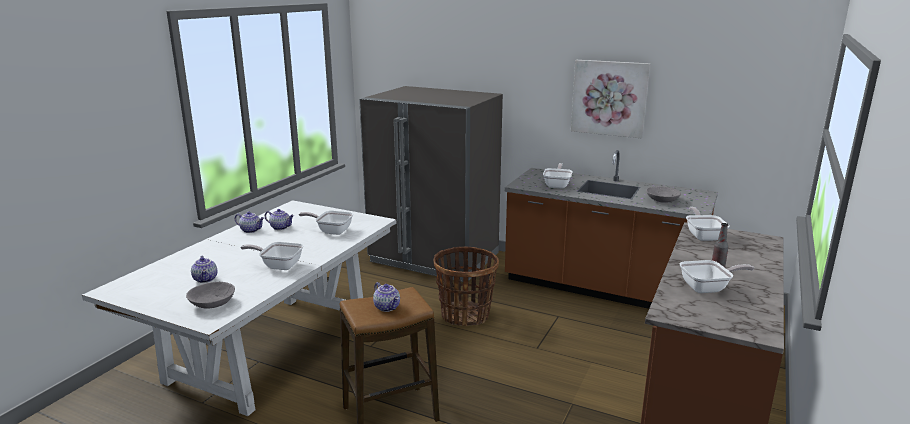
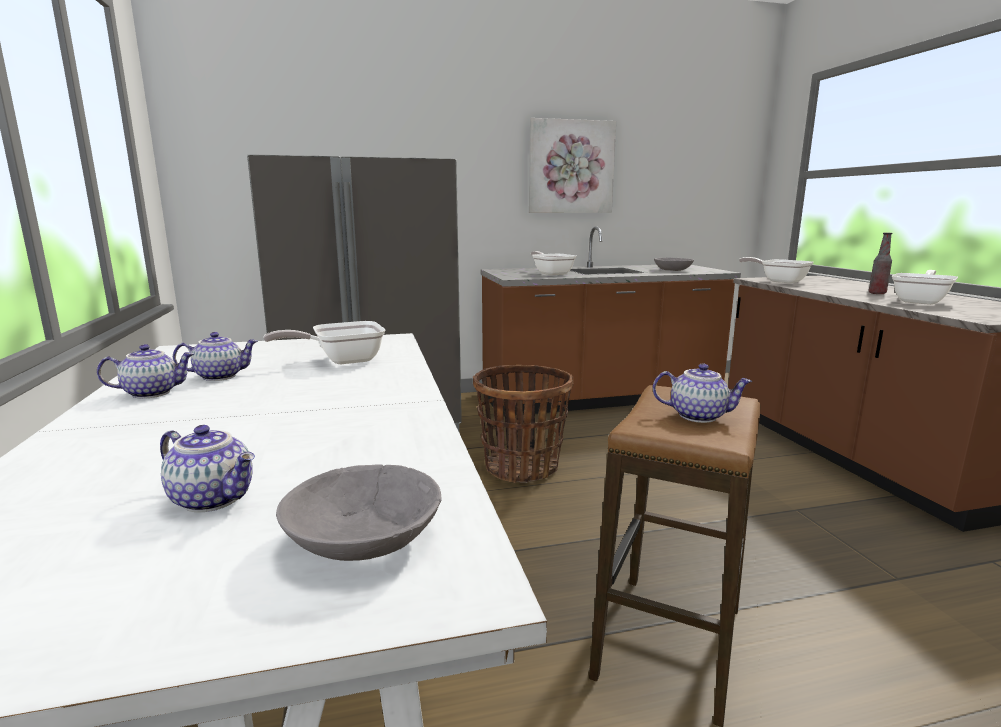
camera: 40 degrees left, 5 degrees down
(279, 265) = (358, 421): frying pan -> none

